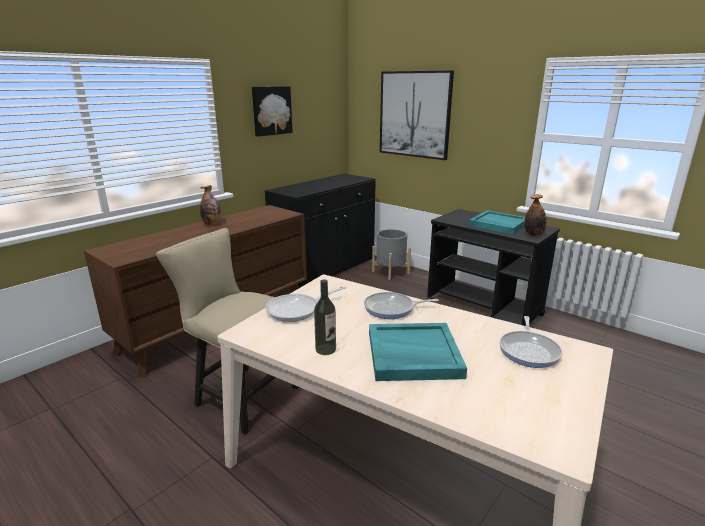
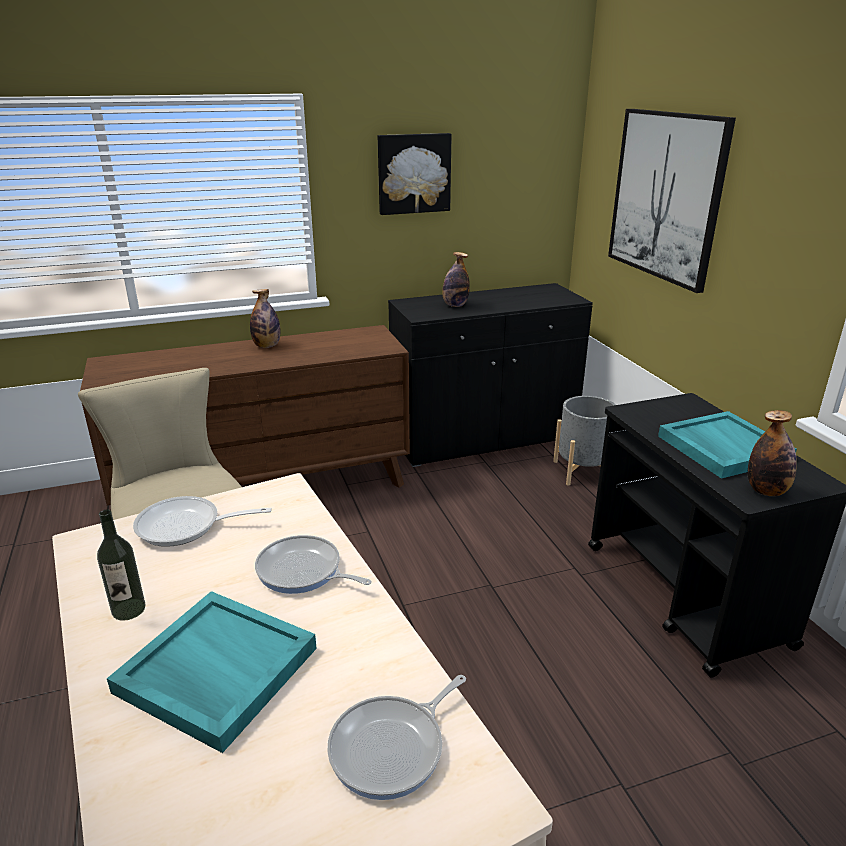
camera: 30 degrees right, 5 degrees up
(308, 188) = (455, 305): none -> bottle

